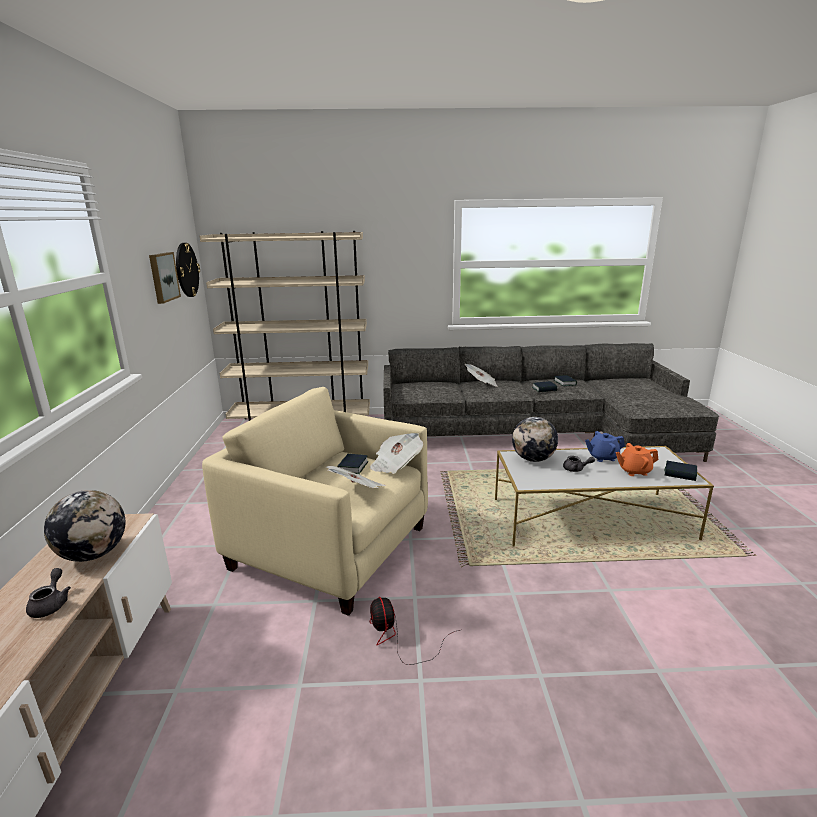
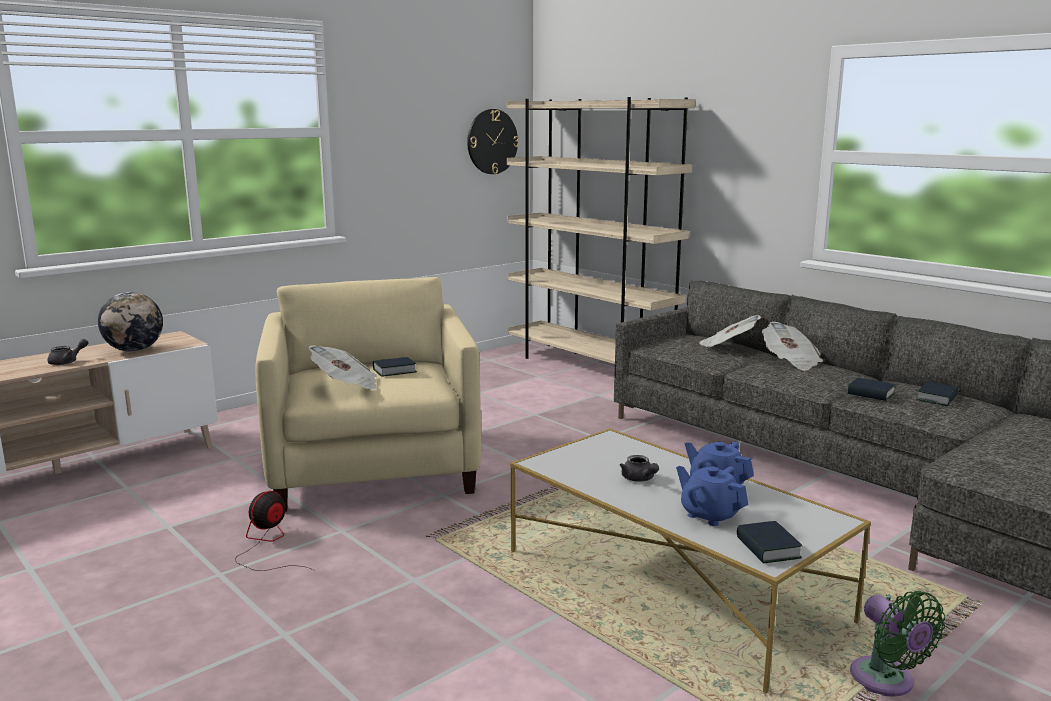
camera: 50 degrees right, 5 degrees down
(163, 277) = (434, 144): picture -> none
(396, 464) = (430, 382): newspaper -> newspaper (727, 346)
(533, 459) = (621, 451): globe -> none
(634, 471) = (709, 515): orange teapot -> blue teapot
(704, 511) = (886, 681): none -> green fan

